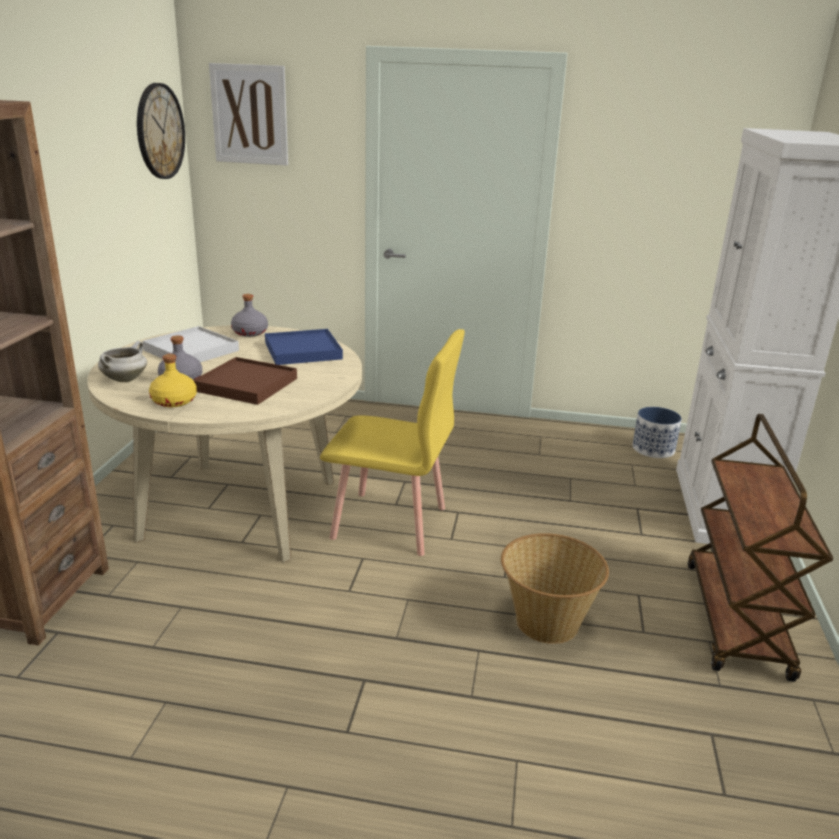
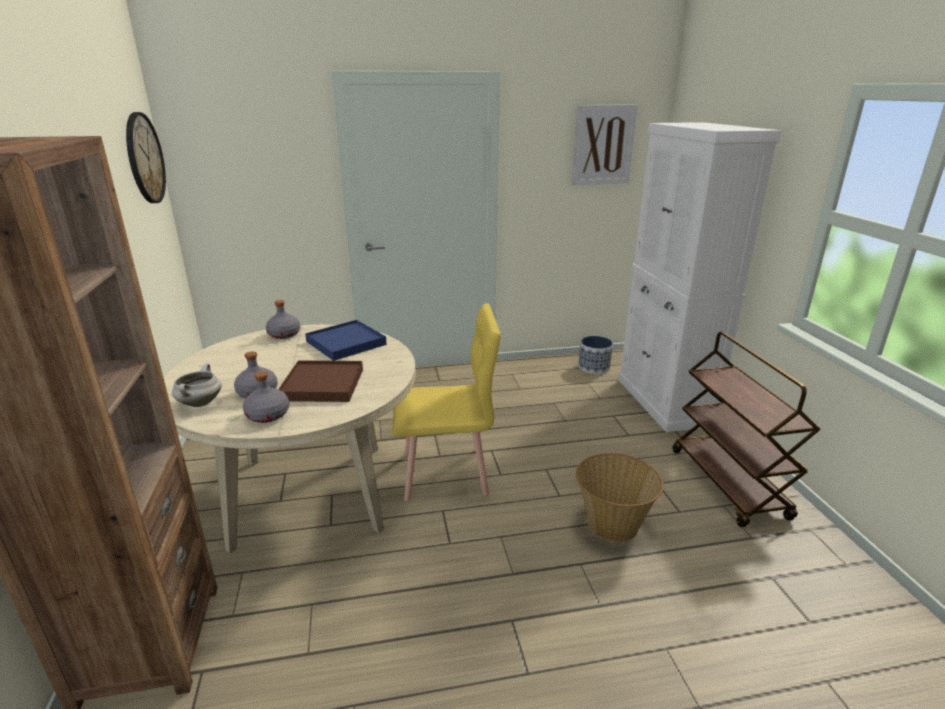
camera: 20 degrees left, 0 degrees up
(174, 401) = (268, 415): yellow bottle -> grey bottle
(191, 350) = (243, 361): white tray -> none
(250, 114) = (226, 137): picture -> picture (603, 145)

